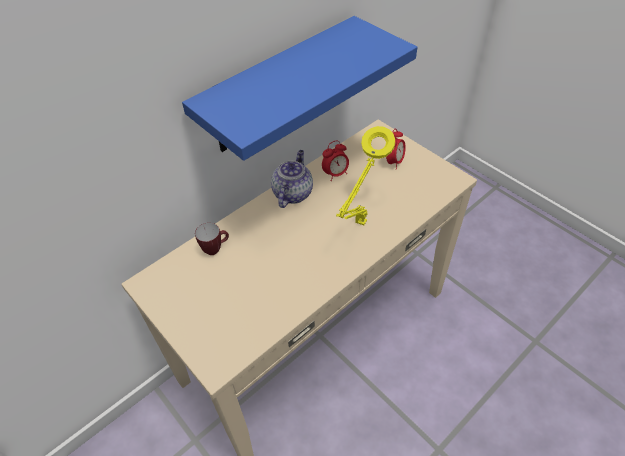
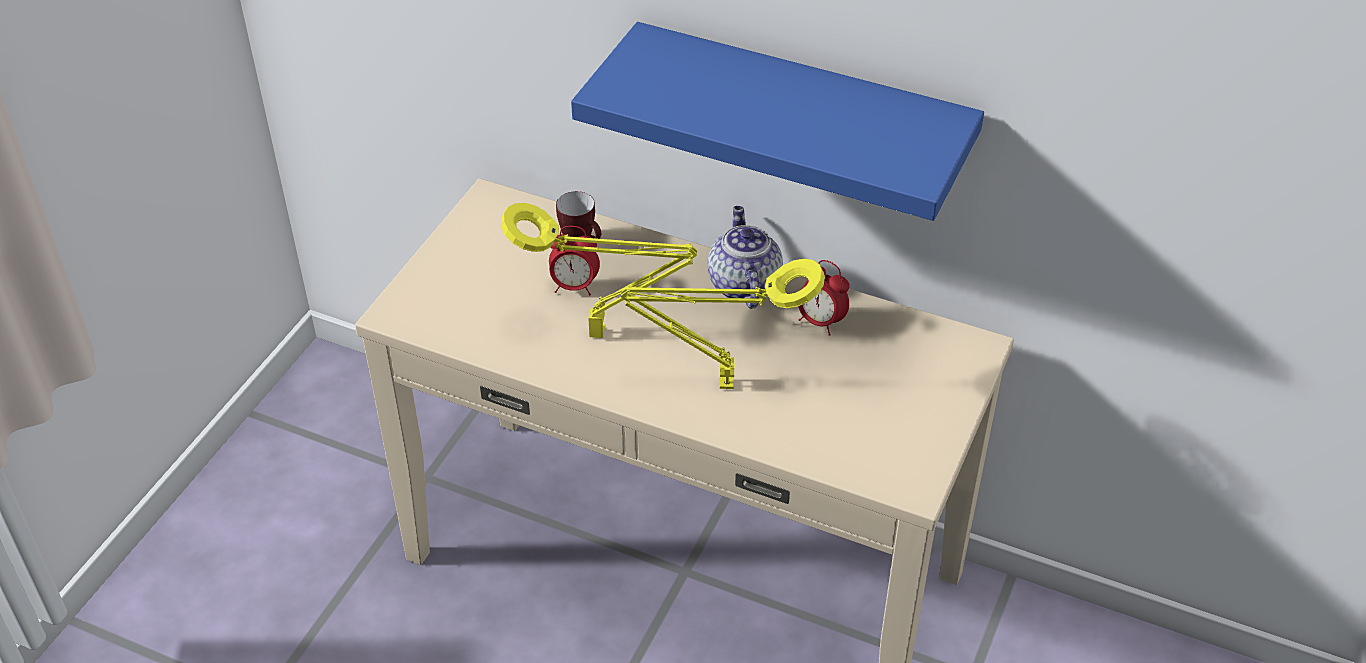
camera: 65 degrees right, 5 degrees down
(292, 193) = (743, 284): teapot -> teapot turned 90 degrees counterclockwise
(296, 261) = (603, 334): none -> yellow table lamp
(394, 162) = (902, 389): alarm clock -> alarm clock (574, 287)

